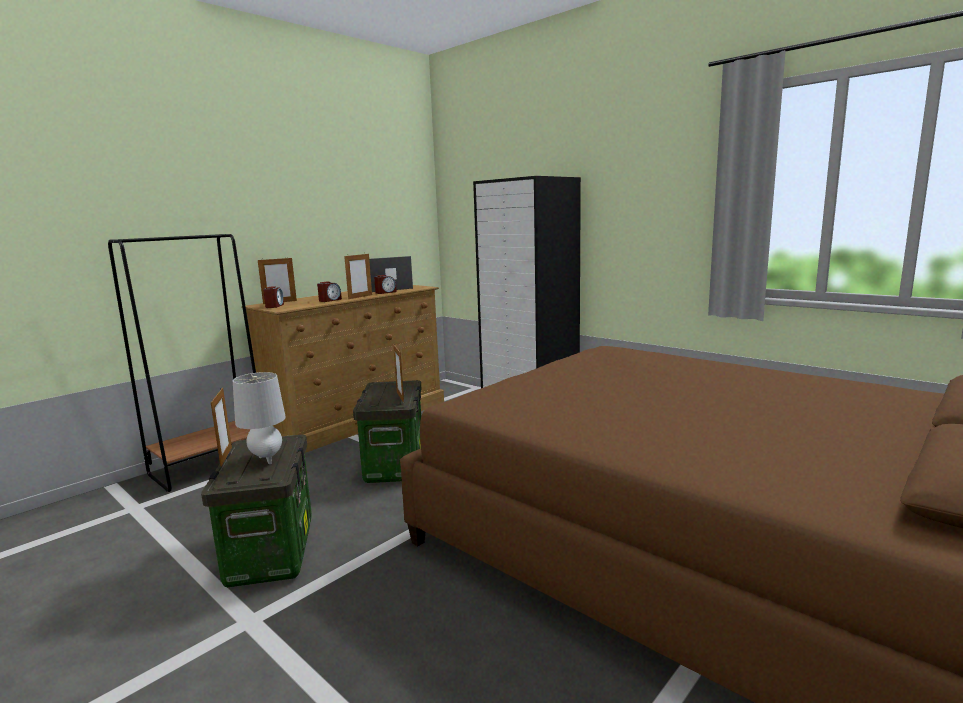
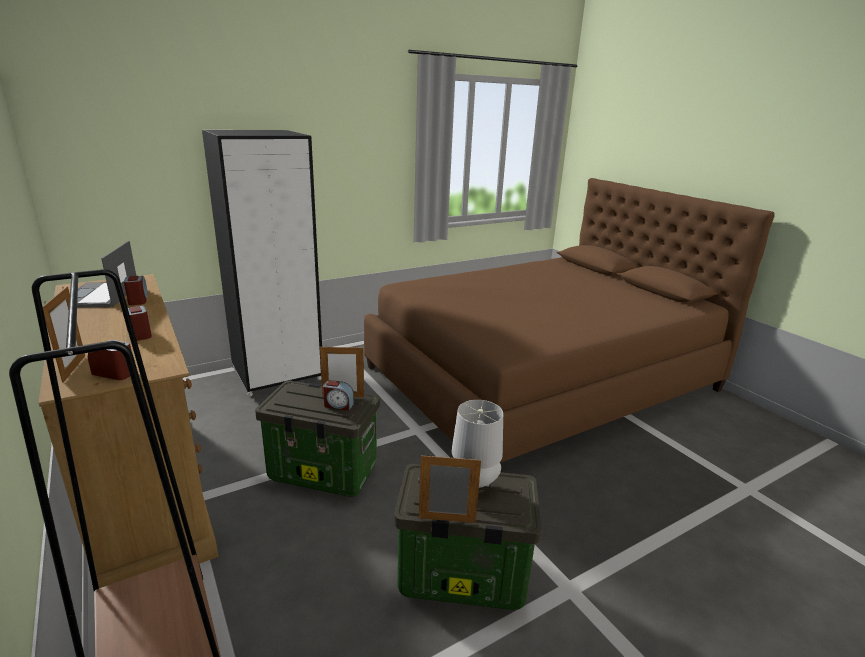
camera: 75 degrees left, 10 degrees up
(360, 297) = (149, 315): picture frame -> none
(385, 398) = (338, 405): none -> alarm clock

